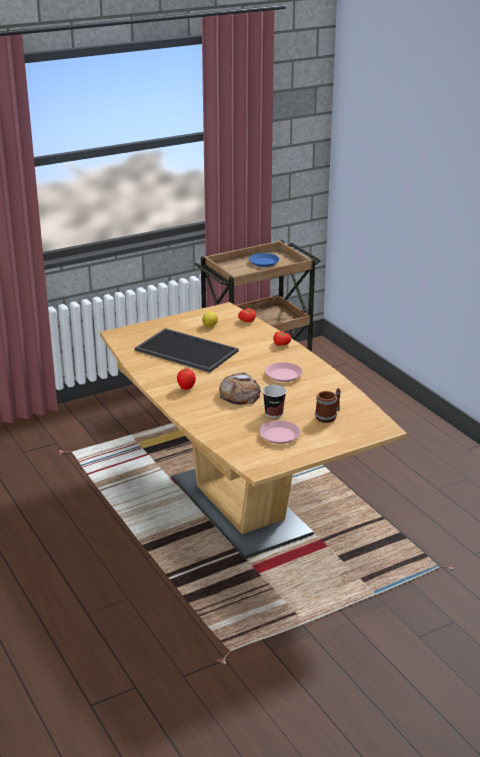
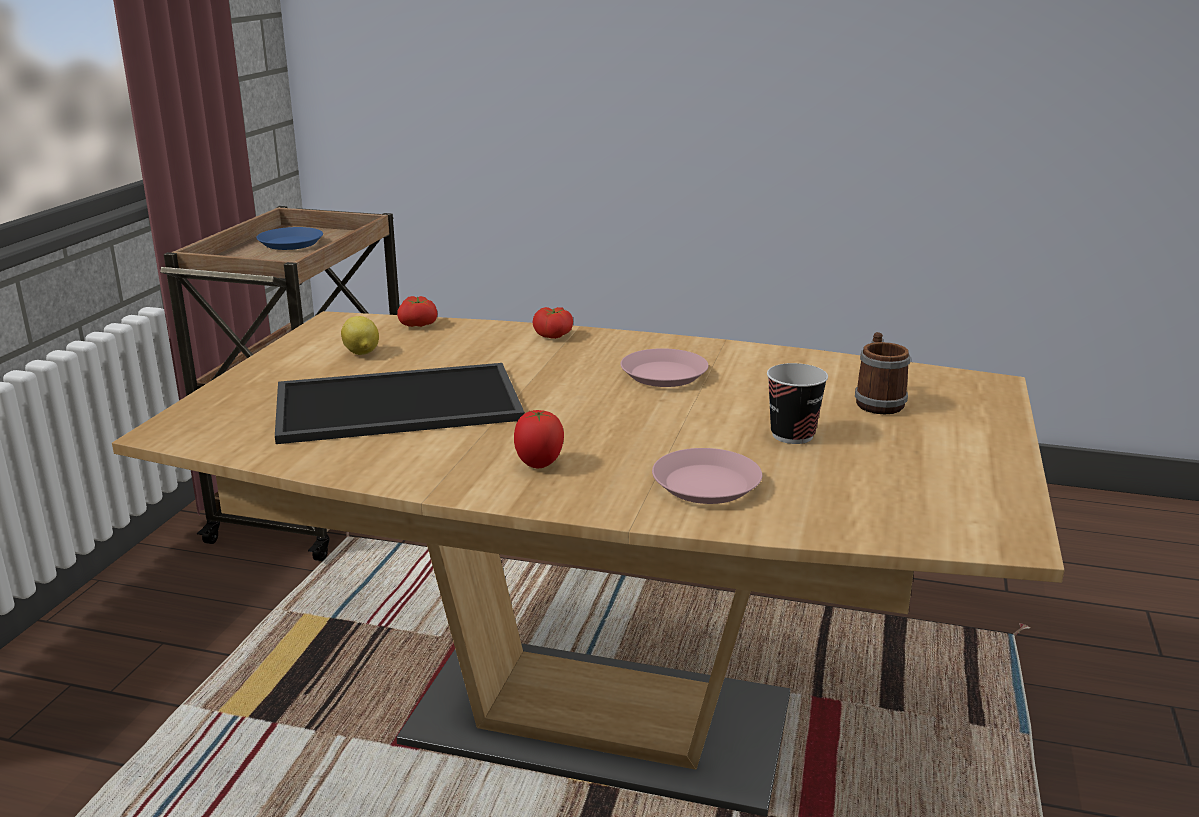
camera: 45 degrees left, 5 degrees down
(240, 394) = (664, 431): bread -> none
(279, 435) = (890, 465): pink plate -> pink plate (706, 485)

